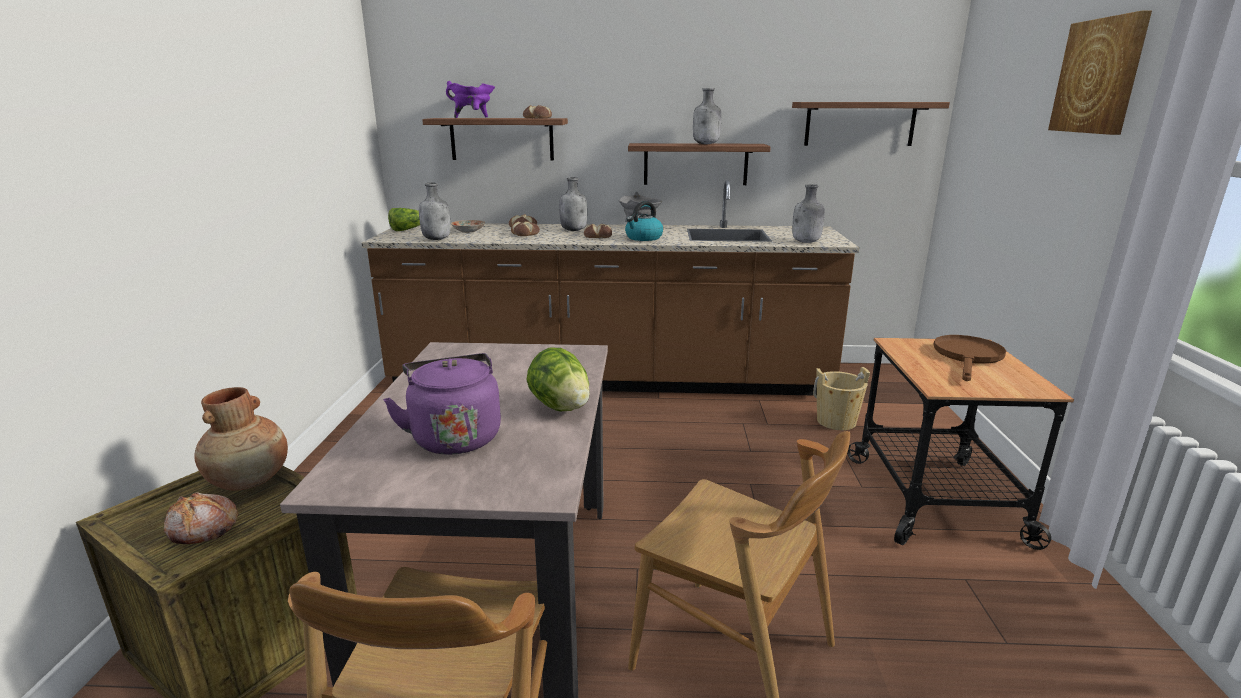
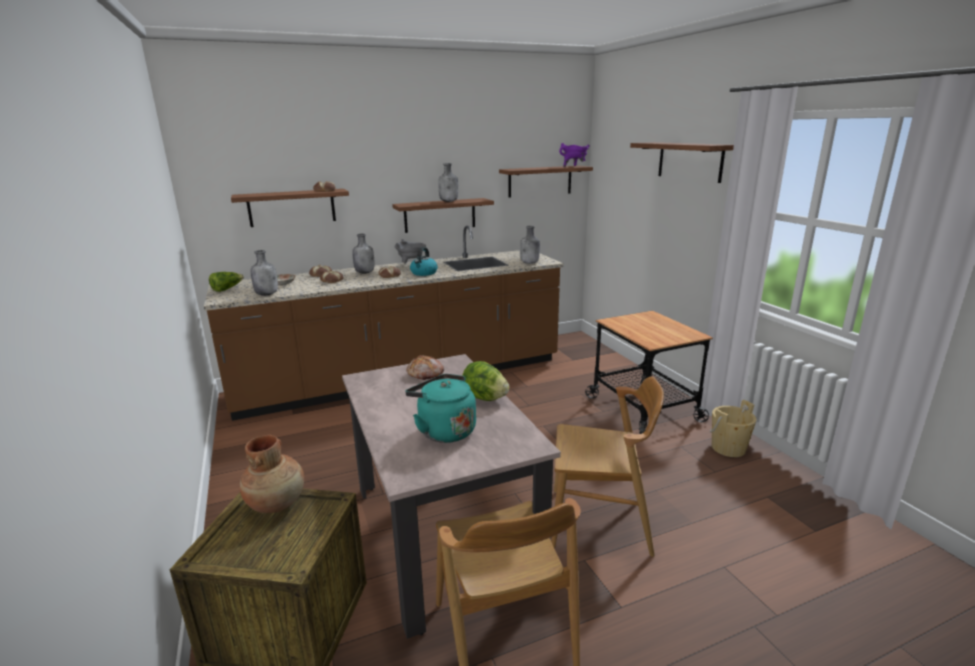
camera: 25 degrees left, 0 degrees up
(202, 528) = (283, 541): bread -> bread (426, 374)
(454, 436) = (444, 430): purple kettle -> turquoise kettle
(473, 118) = (272, 193): purple cooking pot -> purple cooking pot (574, 166)
(836, 421) = (565, 375): beige bucket -> beige bucket (728, 448)
(968, 357) = (650, 323): brown frying pan -> none
(1099, 76) = (689, 161): picture -> shelf

